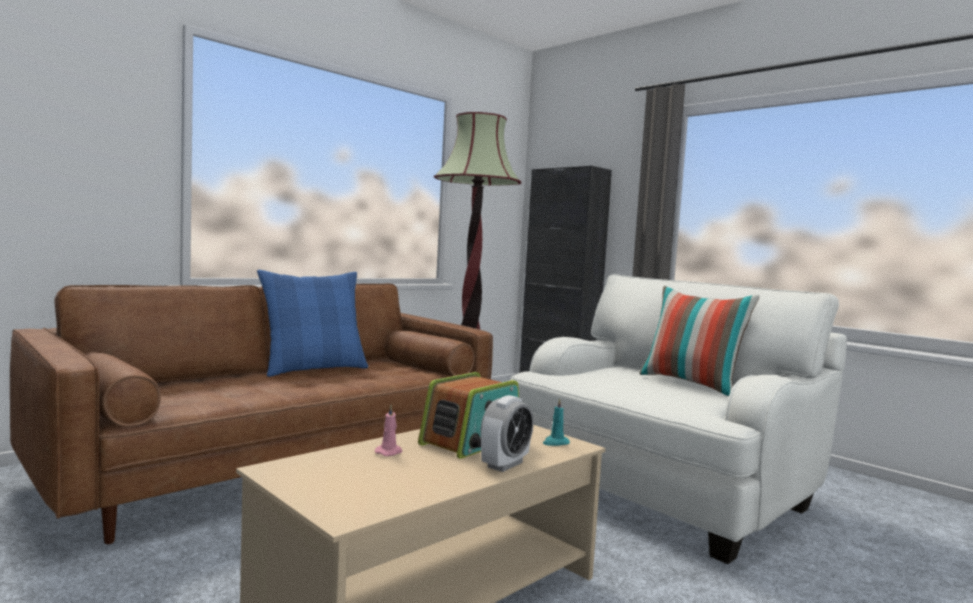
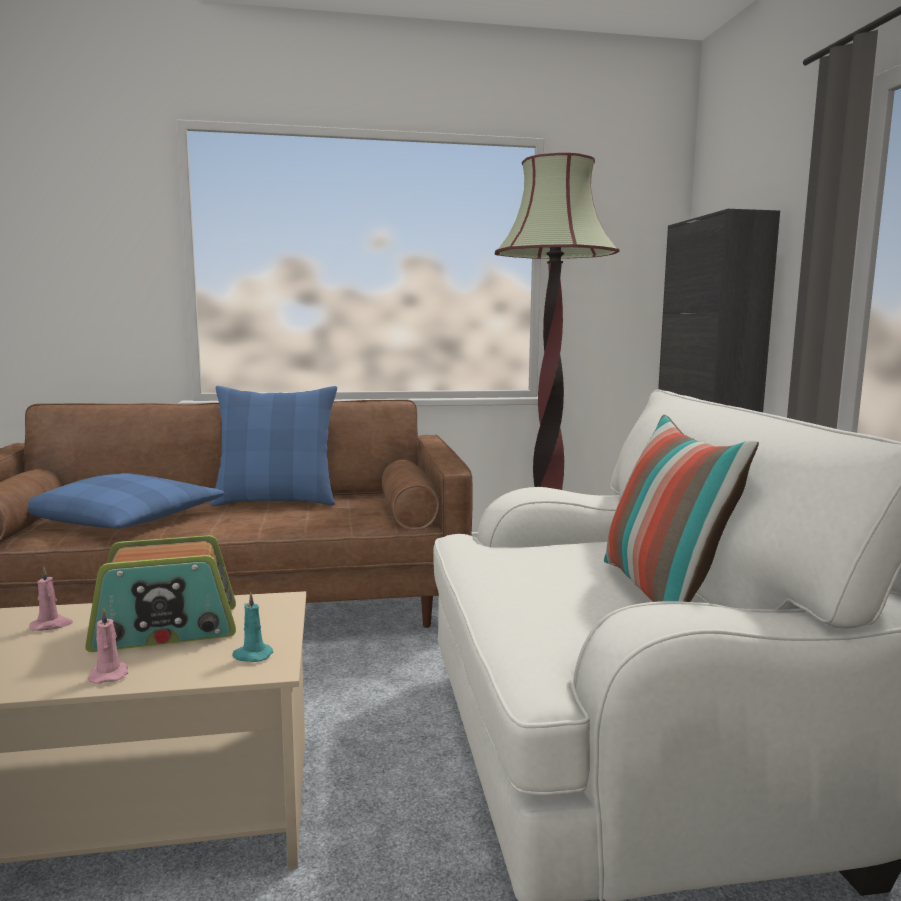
camera: 35 degrees right, 5 degrees up
(223, 392) = (126, 521): none -> blue pillow
(505, 464) = (109, 674): alarm clock -> pink candle

